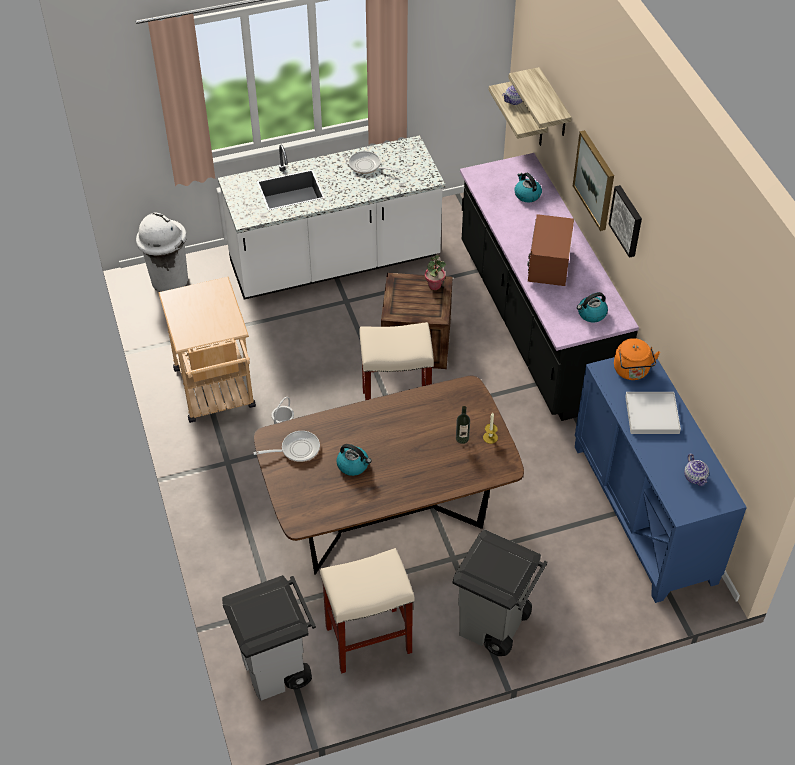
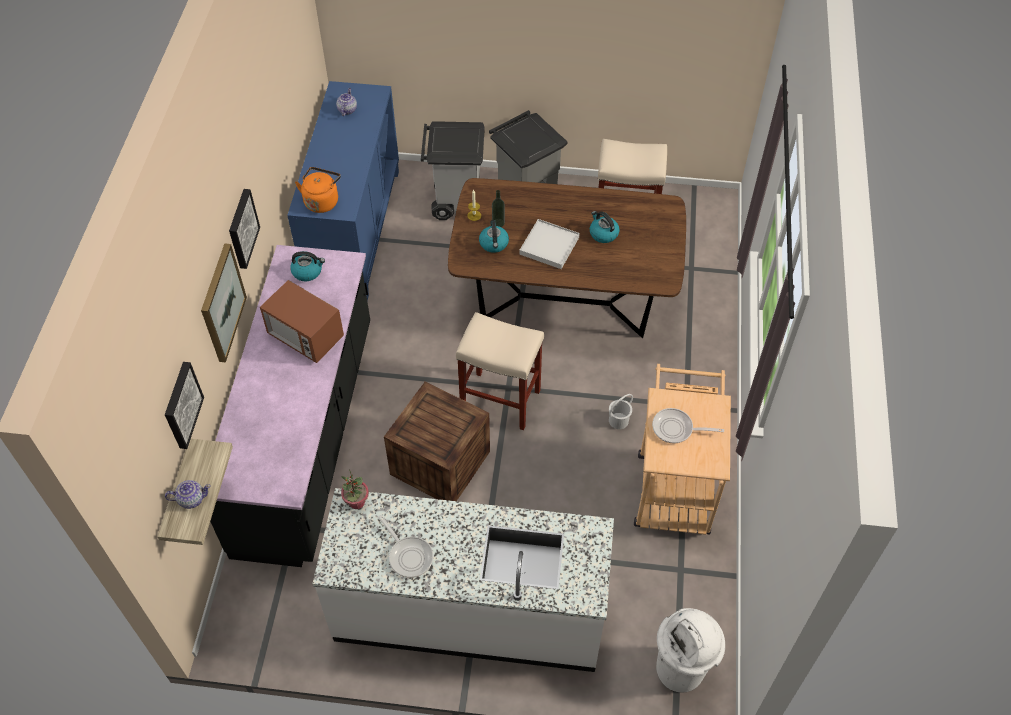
camera: 155 degrees left, 5 degrees up
(276, 669) = (703, 227): grey trash can -> grey trash can (455, 202)
(297, 449) = (646, 264): frying pan -> frying pan (676, 429)
(434, 285) = (409, 432): potted plant -> potted plant (356, 502)
(527, 195) = (255, 435): kettle -> kettle (494, 244)
(548, 266) = (305, 337): microwave -> microwave turned 90 degrees clockwise
(553, 104) = (181, 405): shelf -> picture
(652, 415) = (337, 162): white tray -> white tray (549, 246)

